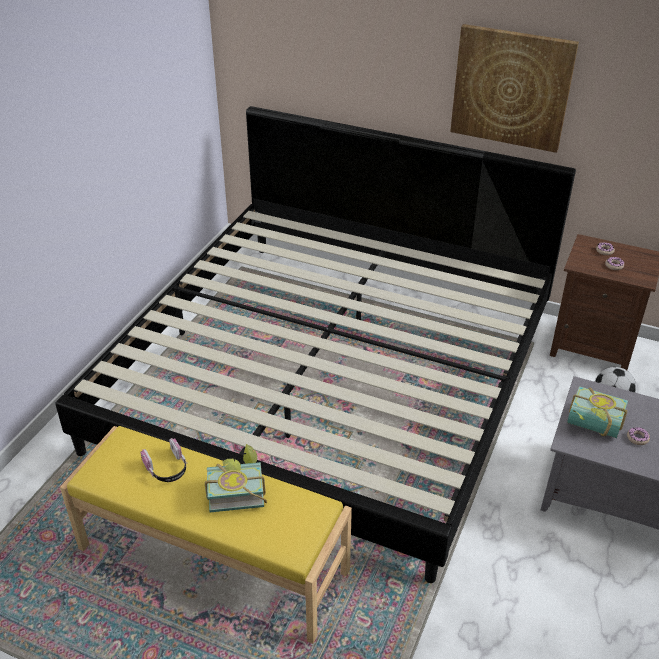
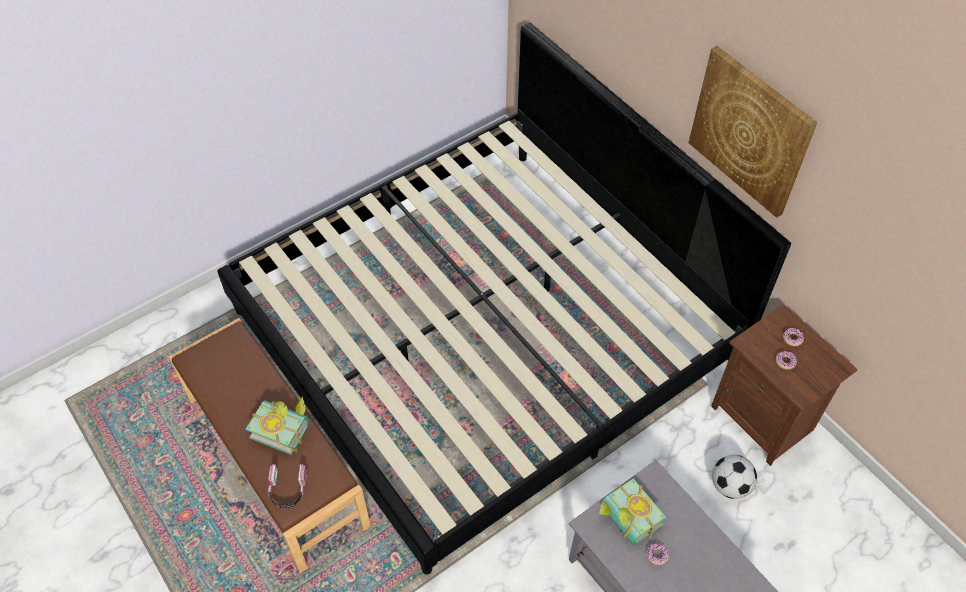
camera: 30 degrees right, 15 degrees up
(167, 469) = (247, 381): headphones -> headphones (287, 490)
(213, 558) = (277, 460): yellow bench -> brown bench

